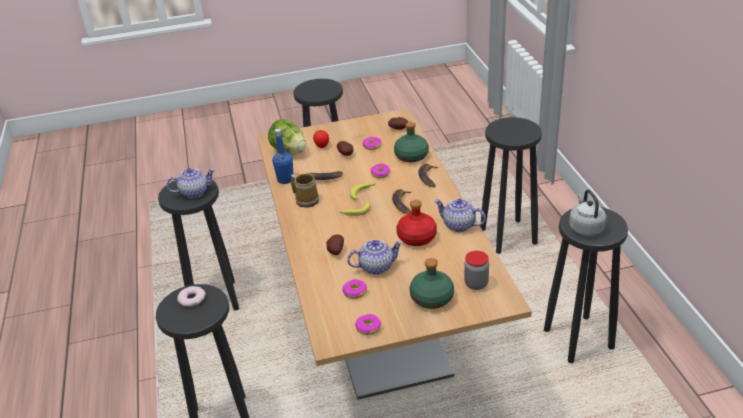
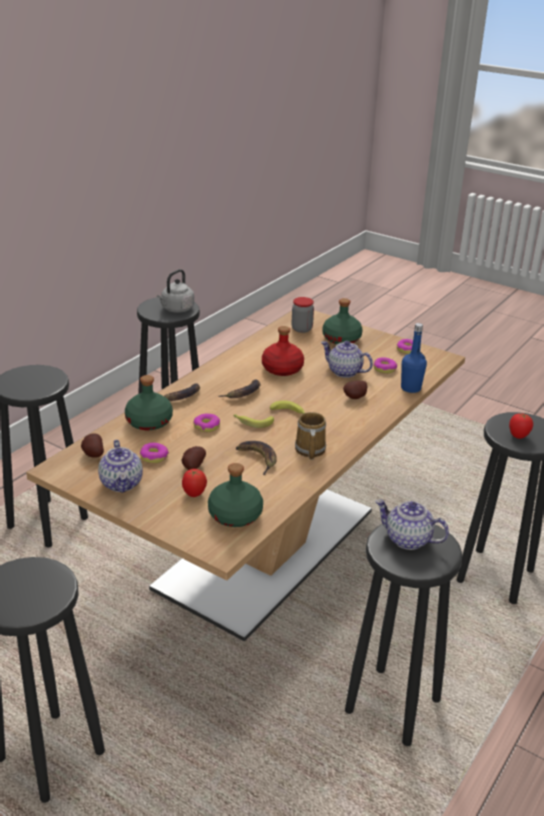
camera: 135 degrees left, 5 degrees down
(192, 299) = (518, 436): donut -> tomato
(285, 180) = (294, 484): blue bottle -> blue bottle (410, 388)
(289, 151) = (234, 515): lettuce -> green bottle
(458, 225) = (240, 357): teapot -> teapot (122, 483)

